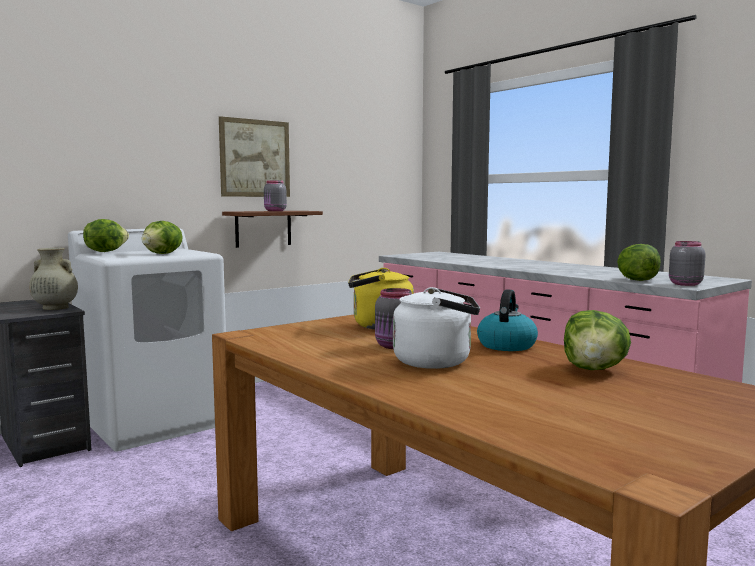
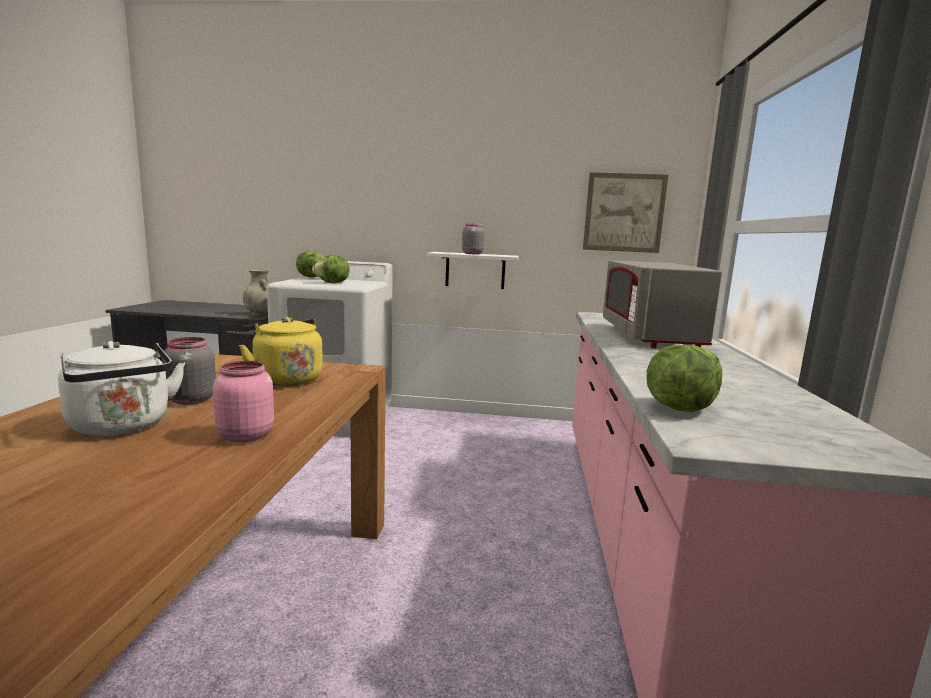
camera: 45 degrees right, 5 degrees up
(255, 158) = (471, 202): picture -> picture (624, 213)
(263, 228) = (475, 270): brown shelf -> white shelf
(487, 261) = (650, 336): none -> grey microwave
(506, 345) = (244, 435): kettle -> pink jar
(594, 369) = (125, 503): lettuce -> none
(684, 284) = (720, 438): grey jar -> none

